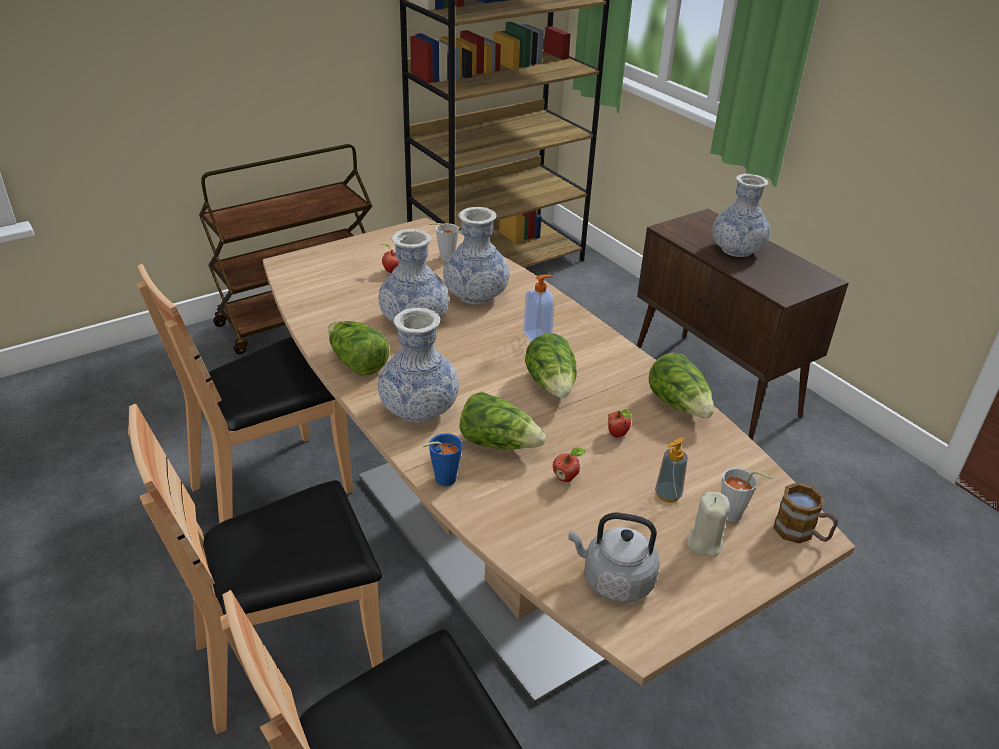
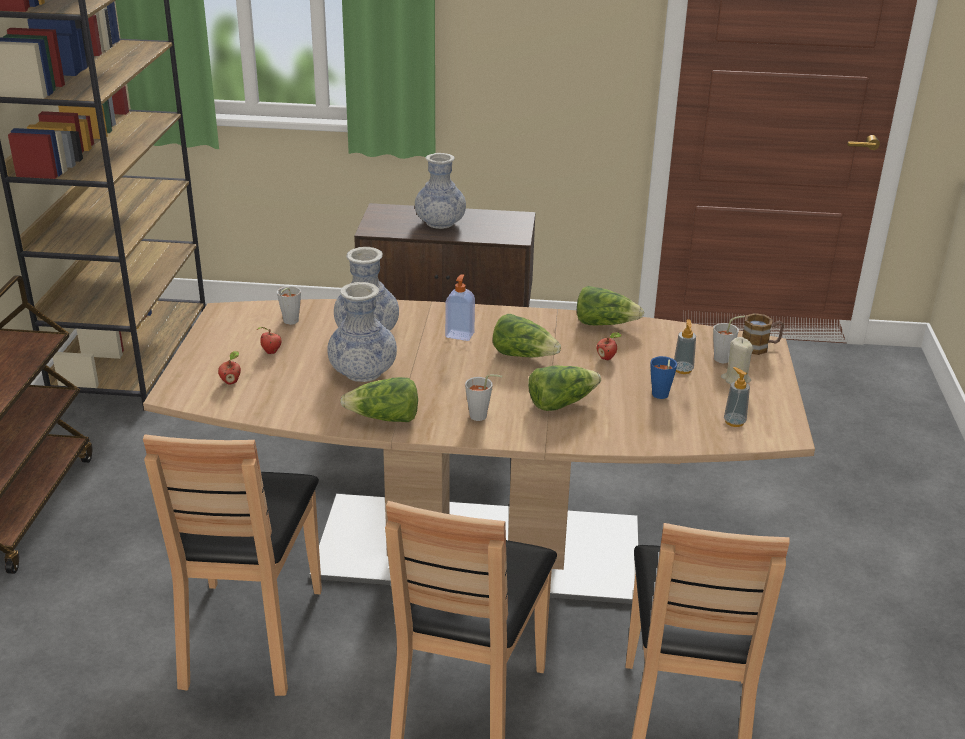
camera: 50 degrees left, 5 degrees down
(419, 409) = (482, 417): vase -> grey cup
(441, 480) = (573, 441): blue cup -> blue cup (660, 396)
(566, 477) = (626, 395): apple -> apple (231, 381)
(614, 580) = (734, 422): grey kettle -> soap dispenser

